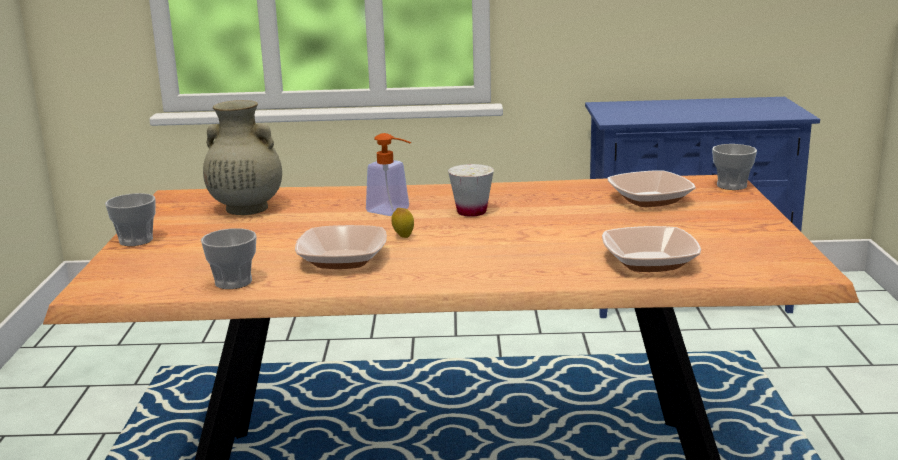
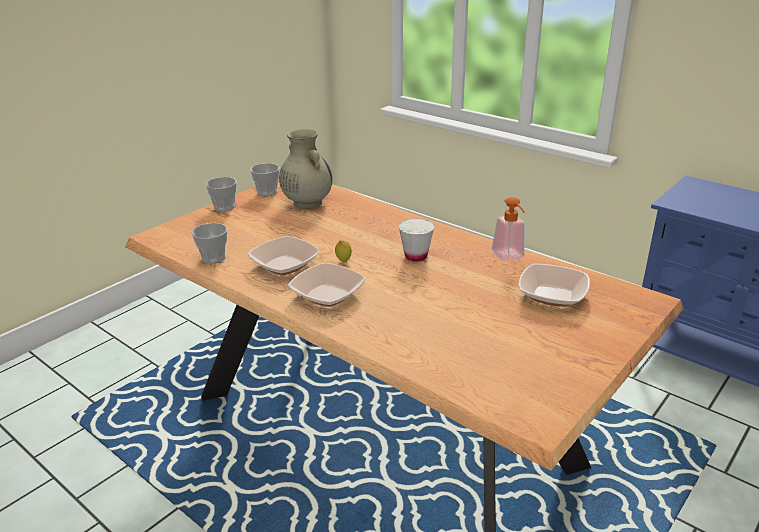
camera: 40 degrees right, 10 degrees up
(394, 211) = (374, 237): soap dispenser -> soap dispenser (510, 257)
(649, 262) = (443, 353): bowl -> bowl (327, 295)
(731, 186) = (645, 308): cup -> cup (267, 192)

